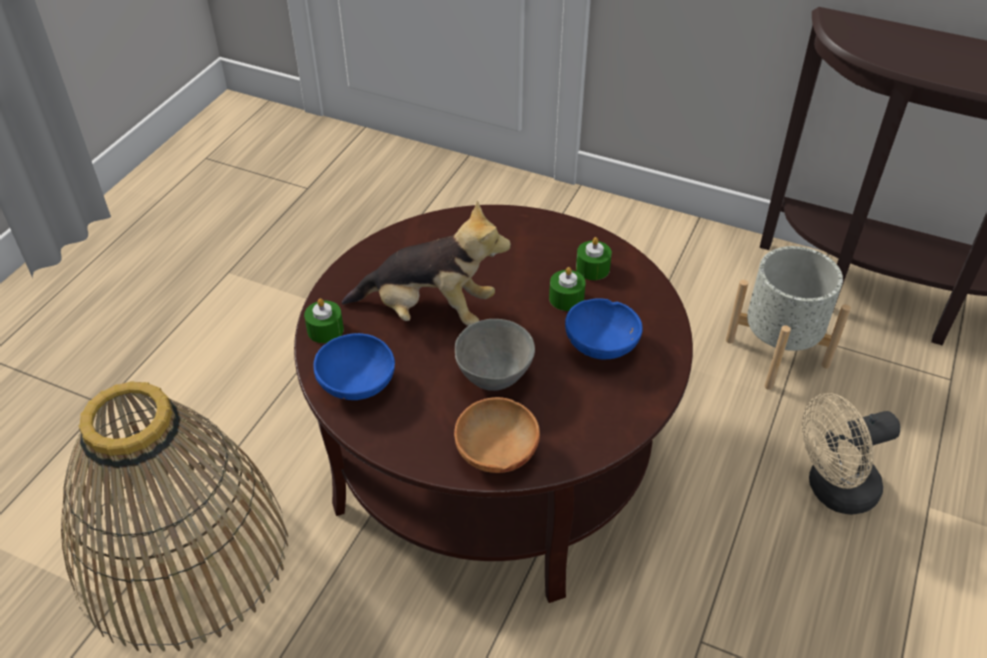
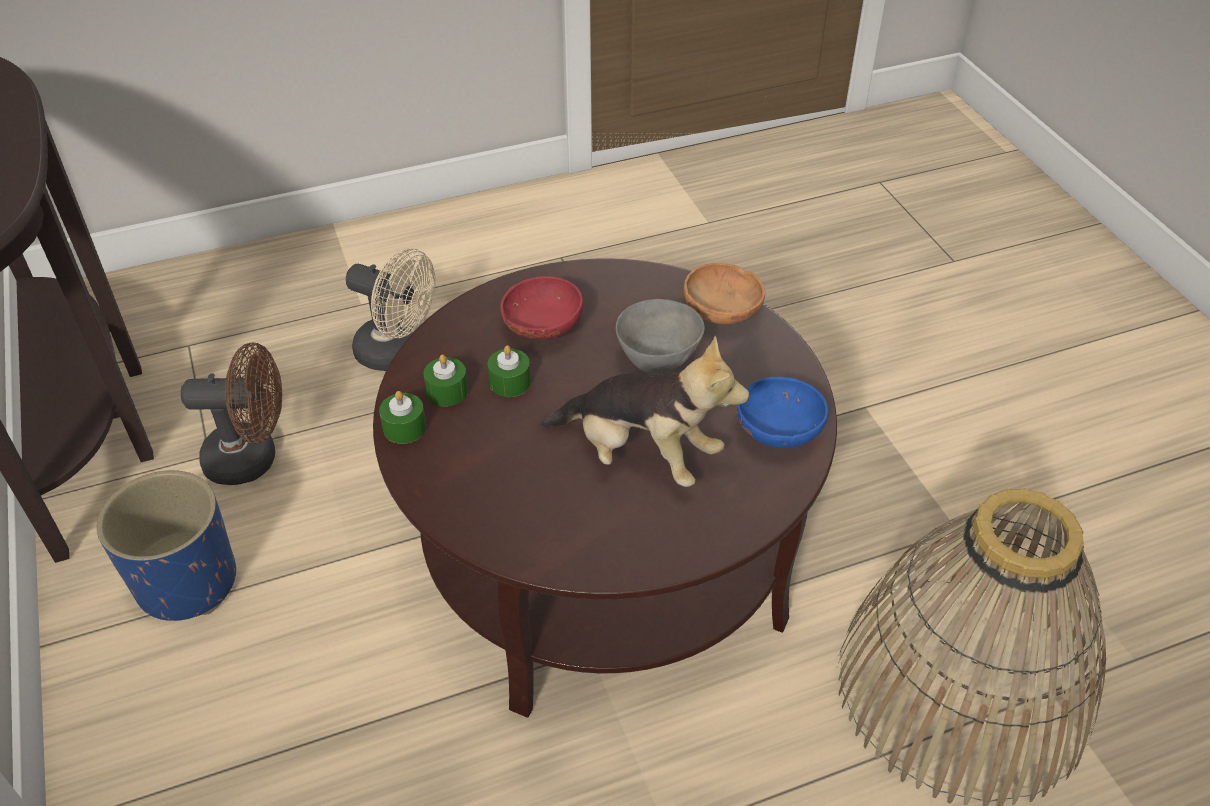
camera: 135 degrees left, 0 degrees up
(325, 330) = (758, 506): green candle -> green candle (404, 427)
(429, 311) = (641, 455): plush toy -> plush toy turned 150 degrees clockwise
(602, 346) = (541, 328): blue bowl -> red bowl
(688, 279) = (186, 583): none -> blue planter
(776, 352) = (253, 458): grey planter -> brown fan

